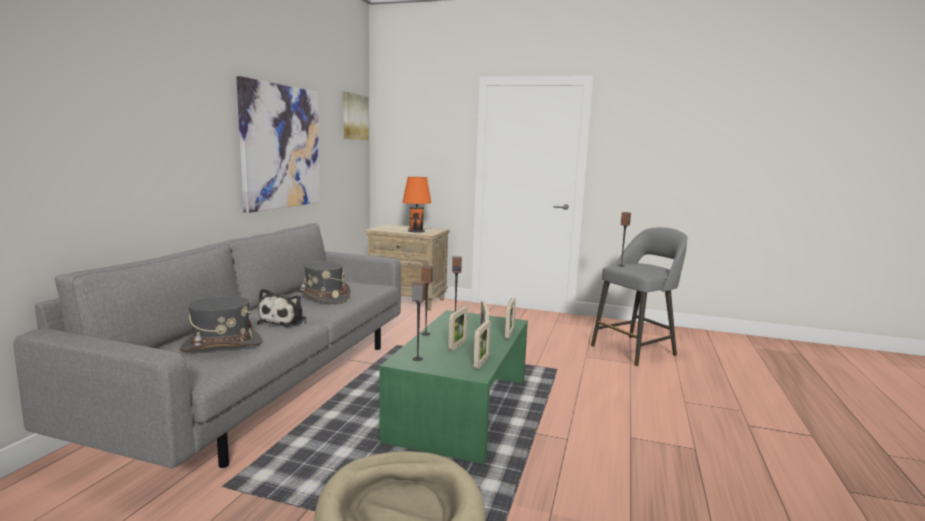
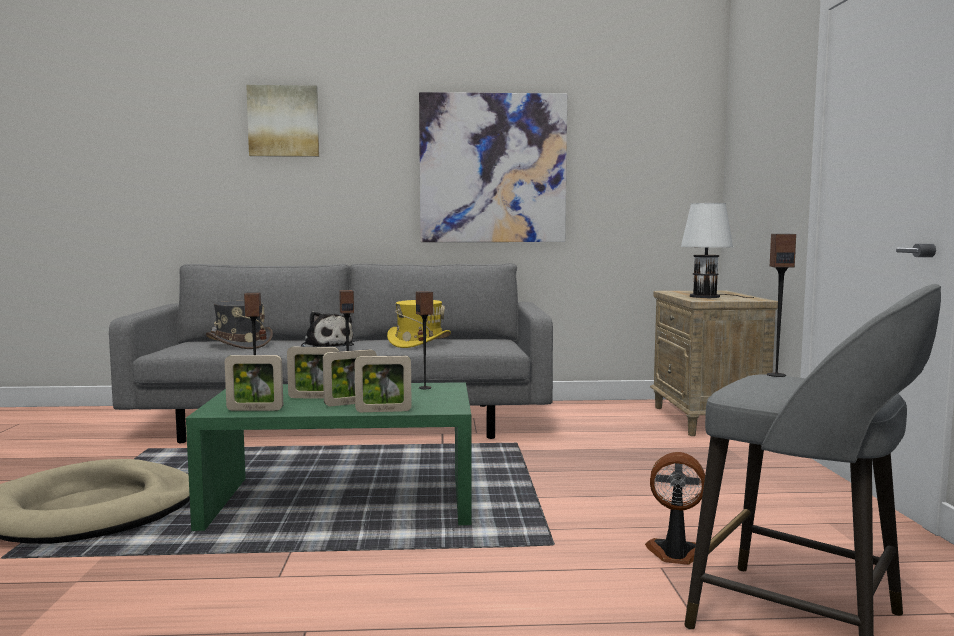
camera: 70 degrees right, 5 degrees down
(284, 321) = (326, 346): plush toy -> plush toy turned 120 degrees counterclockwise
(324, 297) = (419, 343): grey hat -> yellow hat
(354, 117) = (674, 120): picture -> picture (283, 121)
(416, 231) = (707, 297): orange table lamp -> white table lamp
(574, 351) = (675, 554): none -> fan

